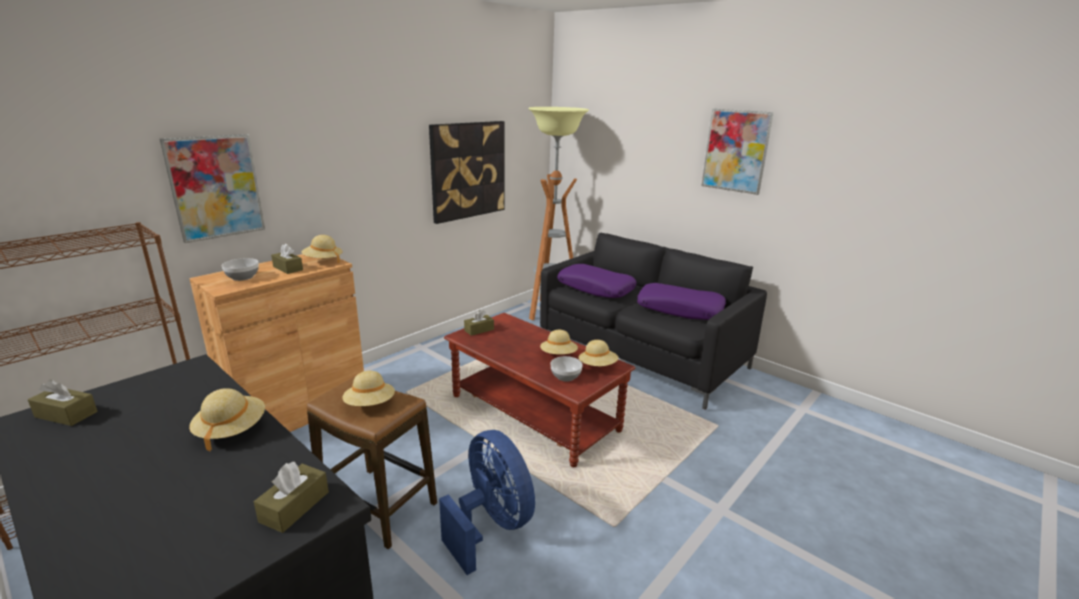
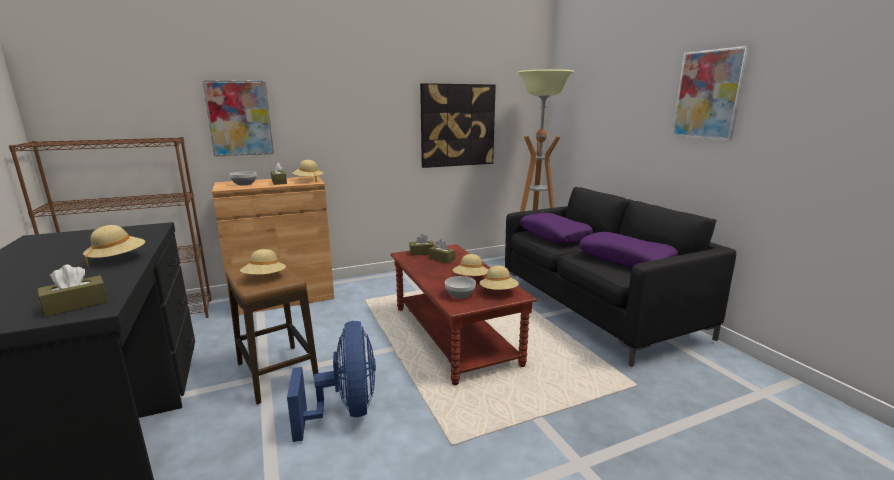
camera: 25 degrees right, 5 degrees down
(66, 414) = (58, 238): brown tissue box -> brown tissue box (442, 259)

